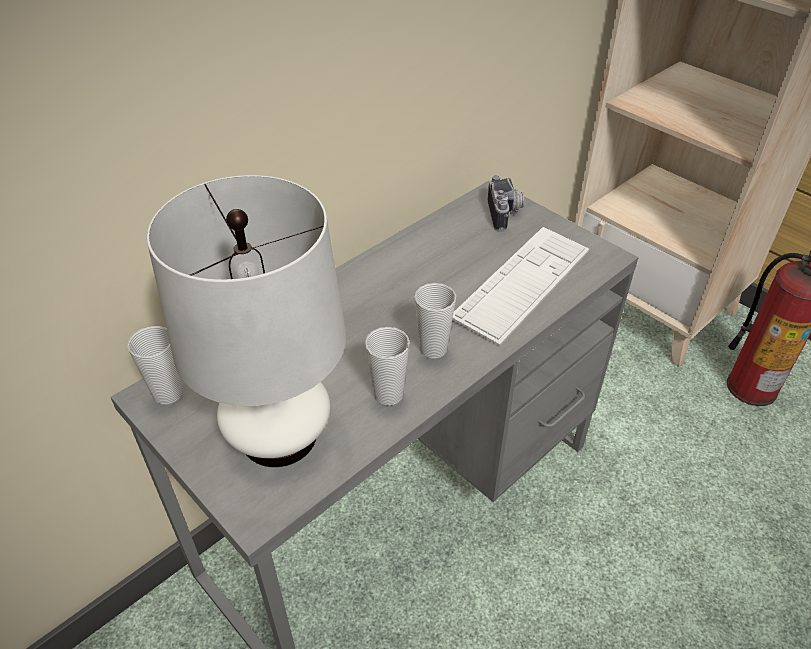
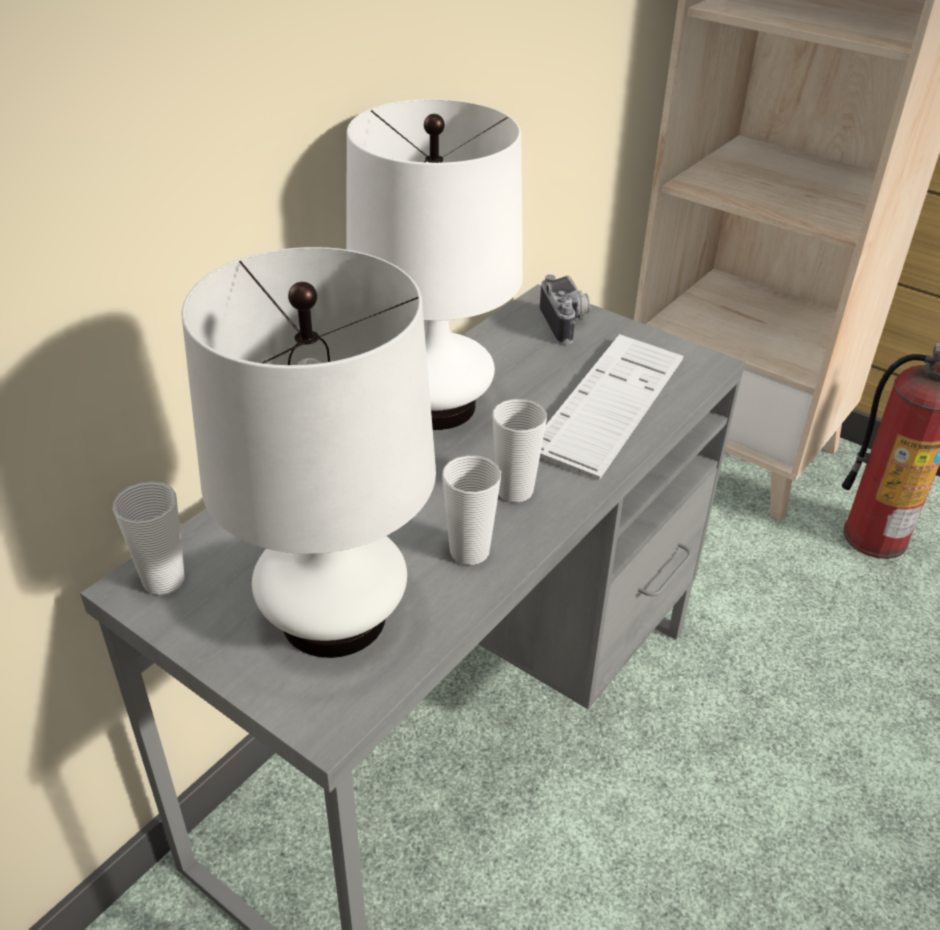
camera: 10 degrees left, 5 degrees down
(390, 274) = (435, 406): none -> white table lamp

